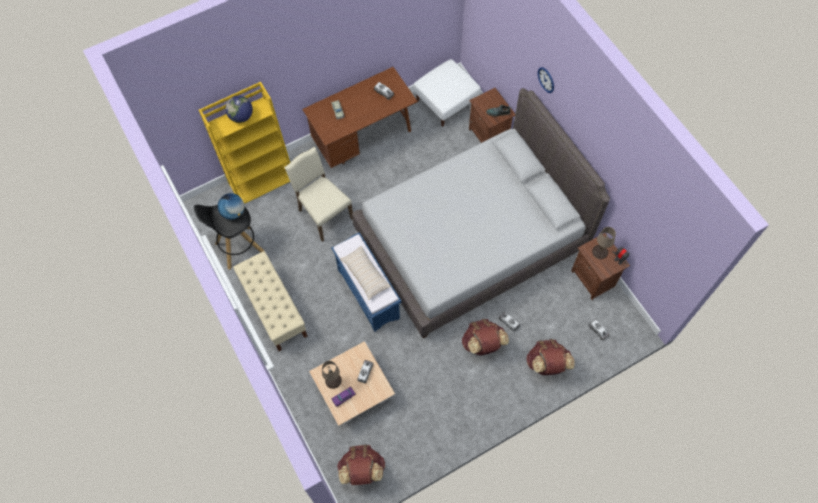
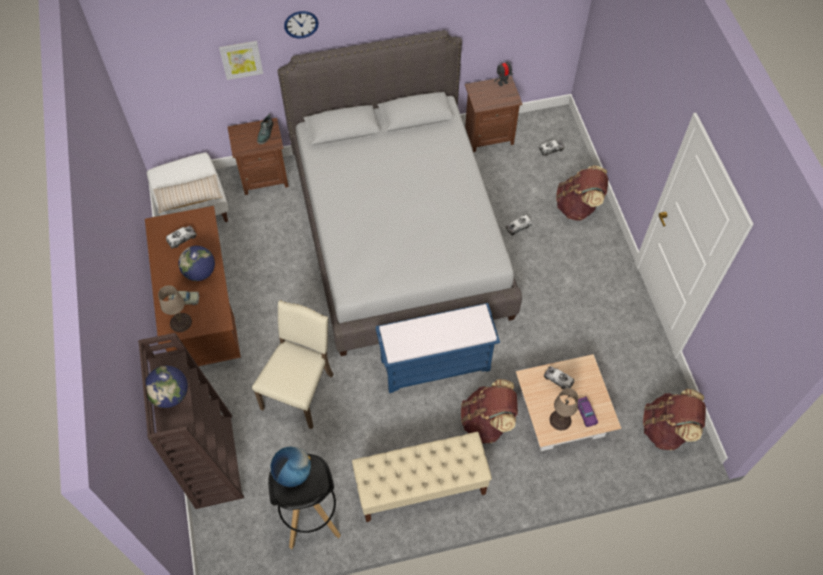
camera: 75 degrees left, 5 degrees down
(262, 180) = (213, 460): yellow bookcase -> brown bookcase
(324, 214) = (300, 390): beige chair -> beige chair turned 135 degrees clockwise
(361, 112) = (200, 272): none -> globe
(365, 274) = (441, 332): beige pillow -> beige pillow (189, 198)
(483, 344) = (538, 260): brown backpack -> brown backpack (487, 421)
(515, 60) = (241, 59): none -> picture
(600, 252) = (487, 94): beige table lamp -> beige table lamp (181, 322)

